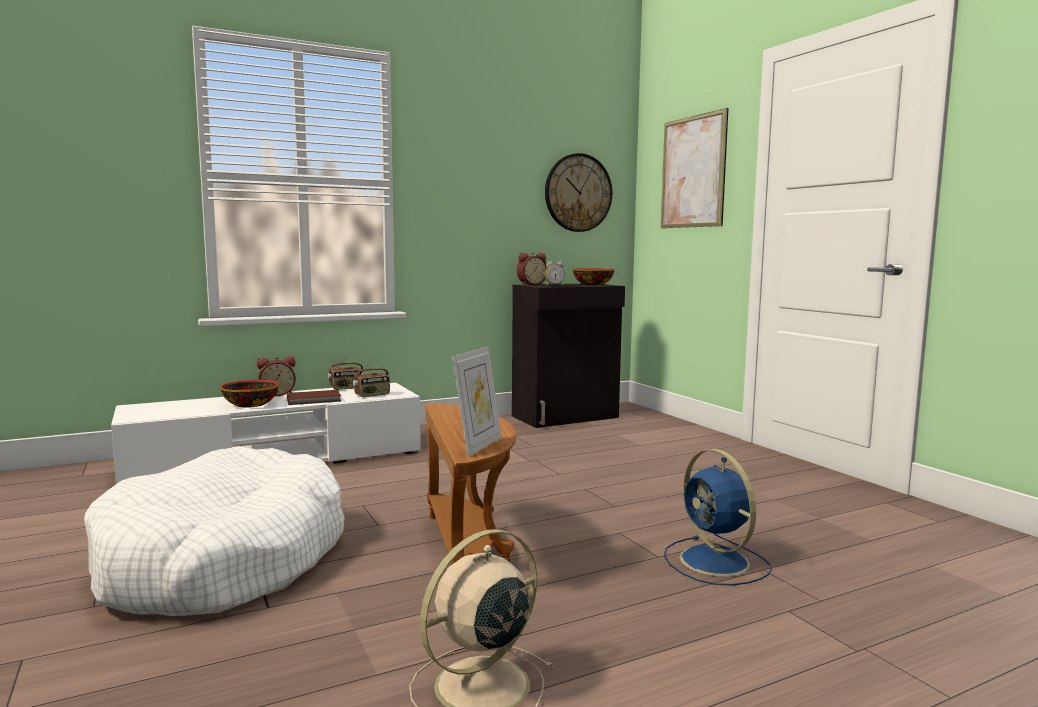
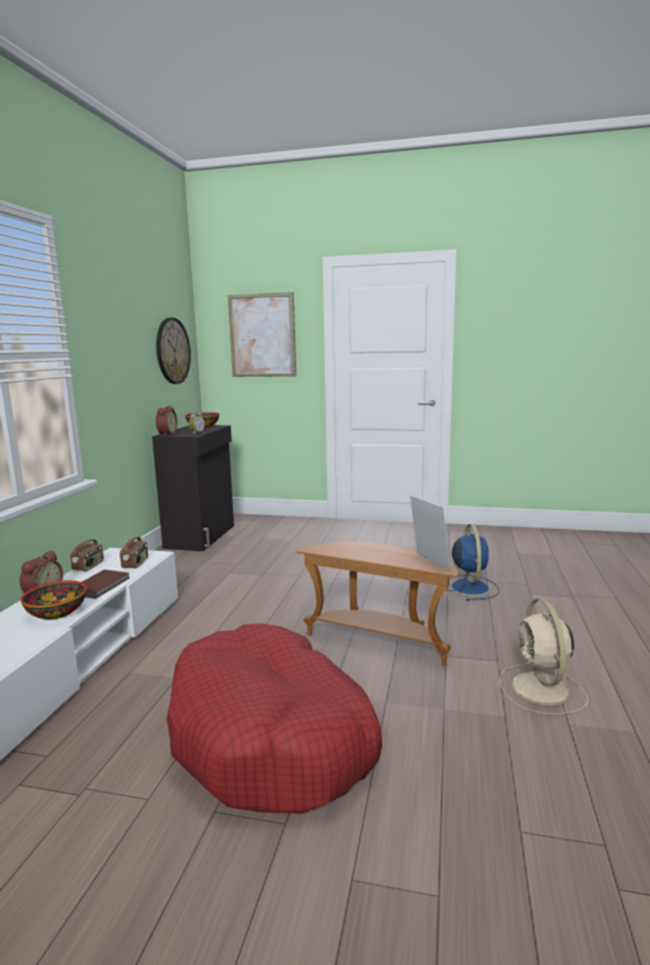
camera: 50 degrees left, 5 degrees up
(224, 560) = (272, 736): white dog bed -> red dog bed
(716, 562) = (469, 587): blue fan -> blue fan turned 105 degrees counterclockwise

